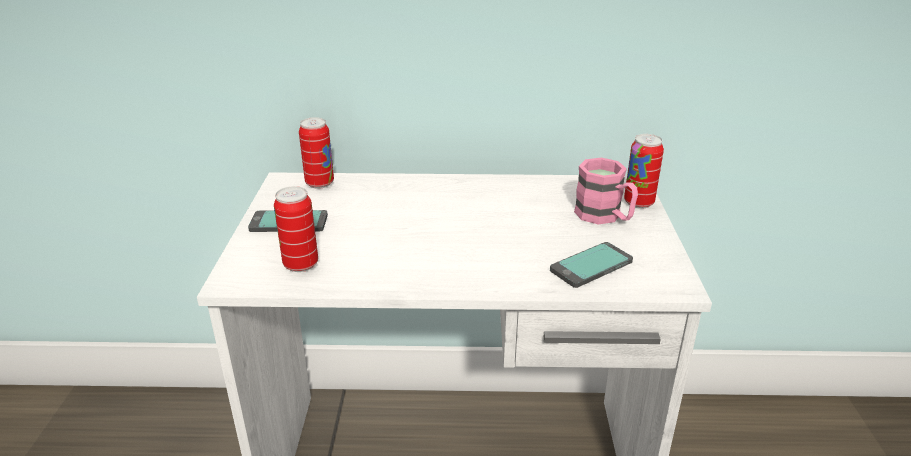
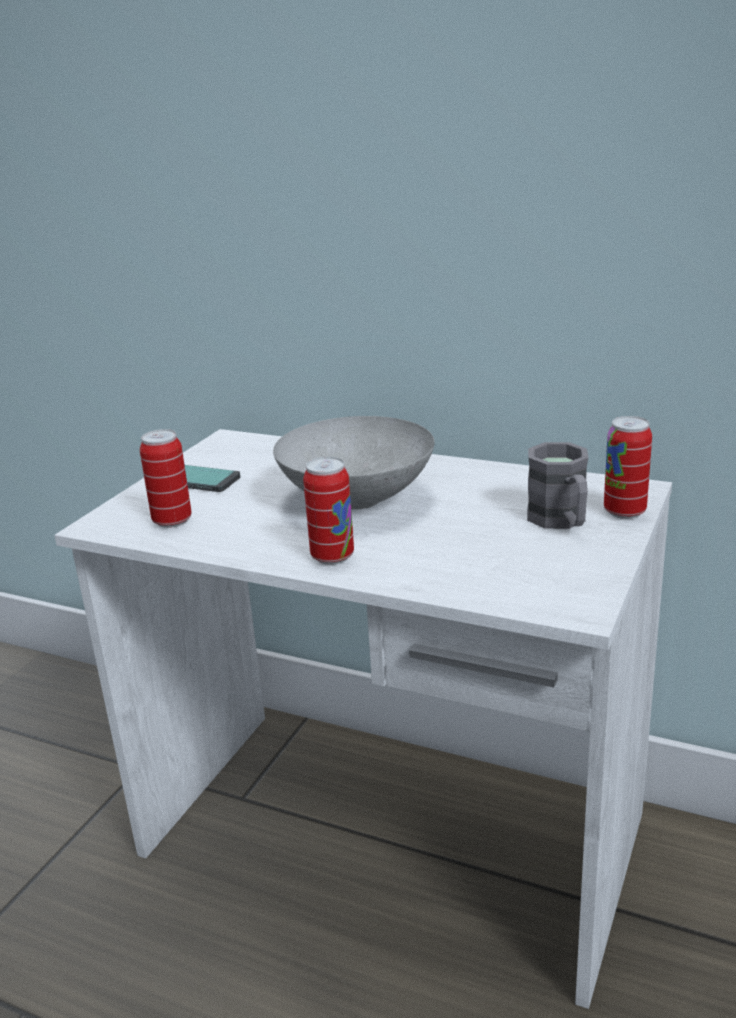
camera: 25 degrees right, 5 degrees down
(319, 183) = (260, 445): can -> can (332, 556)
(441, 222) = (356, 500): none -> grey bowl
(591, 266) = (489, 572): phone -> none
(604, 217) = (561, 521): pink mug -> grey mug

